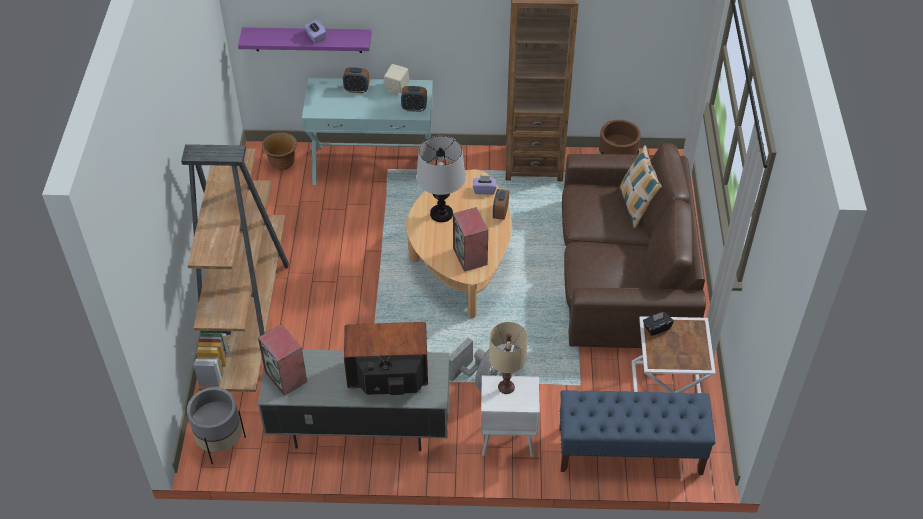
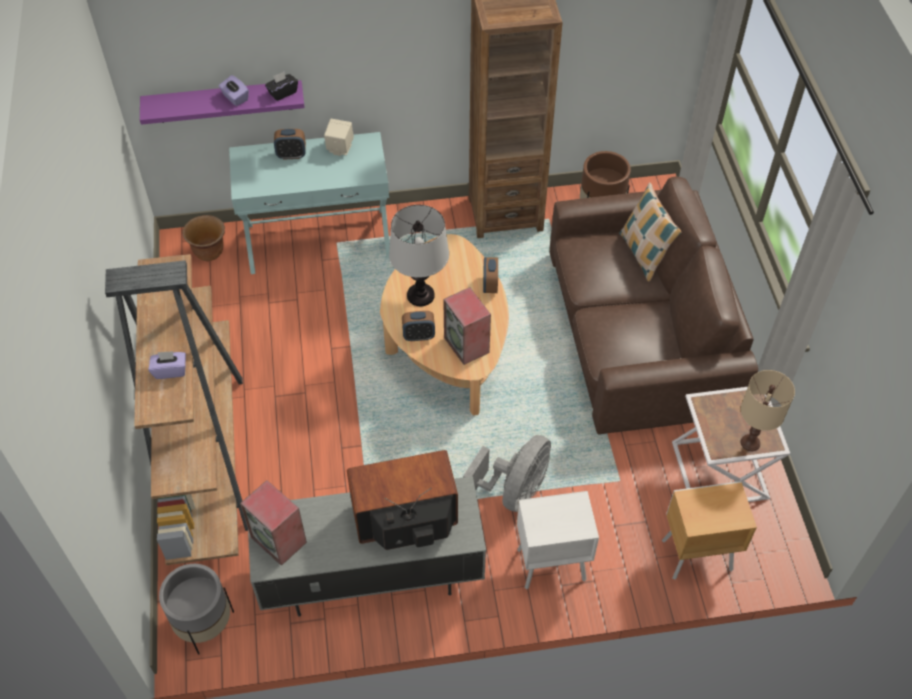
camera: 10 degrees left, 5 degrees up
(414, 108) = (366, 170): alarm clock -> alarm clock (418, 336)
(484, 190) = (465, 258): purple tissue box -> purple tissue box (170, 370)
(506, 386) = (551, 510): beige table lamp -> beige table lamp (750, 442)
(629, 451) = (695, 555): blue bench -> brown nightstand
(656, 328) = (709, 406): black tissue box -> black tissue box (282, 93)

